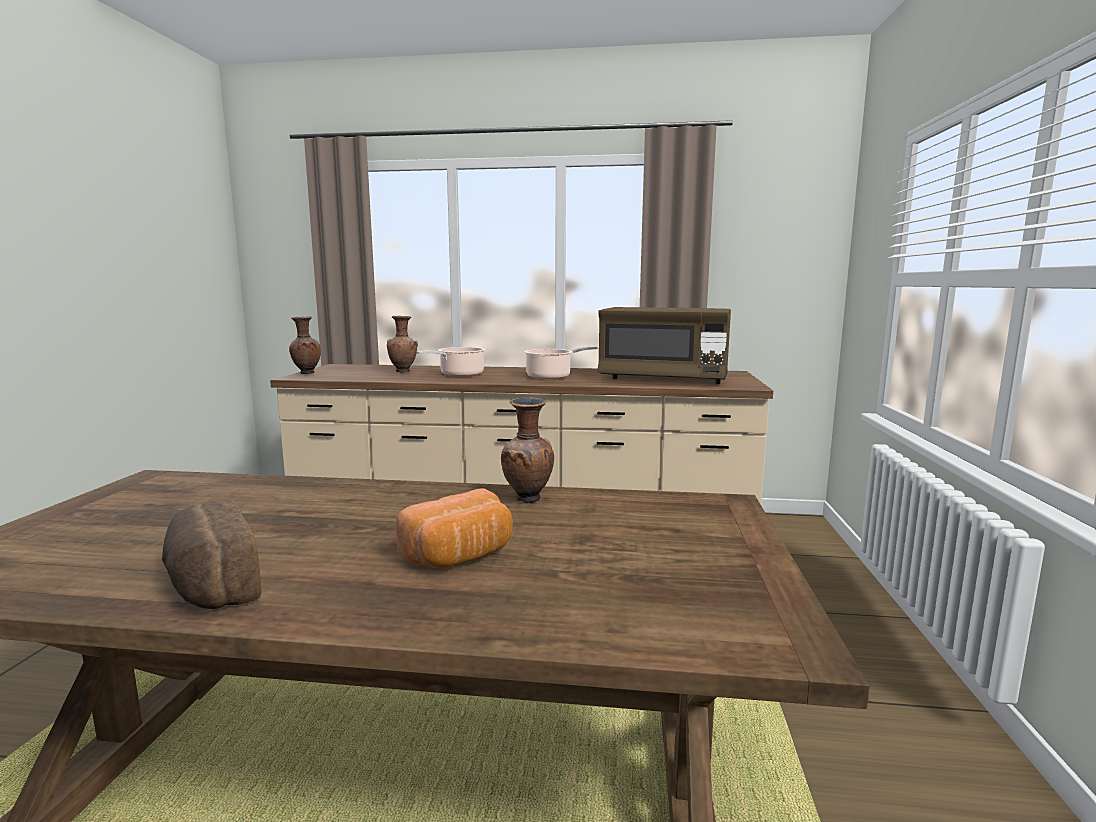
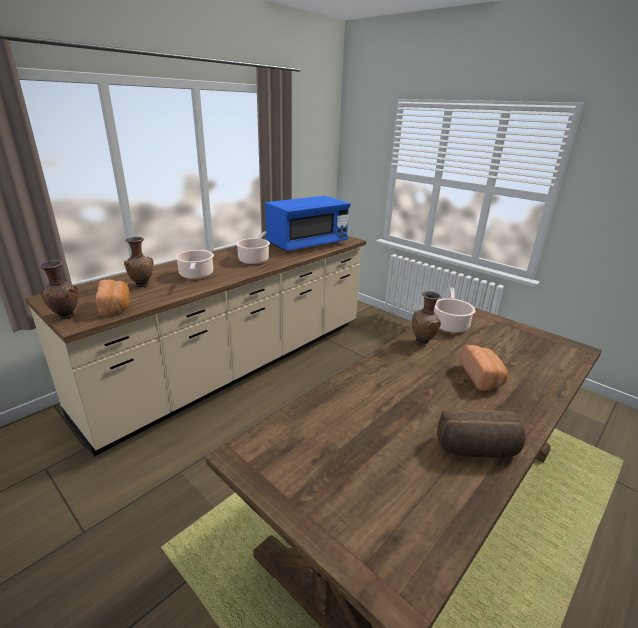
camera: 55 degrees left, 15 degrees up
(344, 376) = (116, 307): none -> bread
(635, 506) = (450, 324): none -> cooking pot
(663, 379) = (307, 244): brown microwave -> blue microwave

